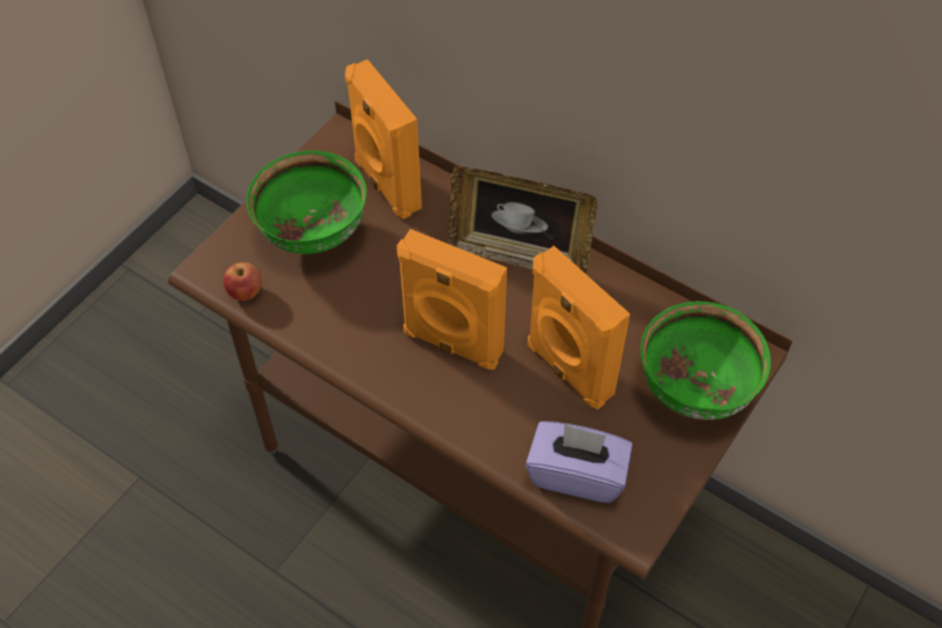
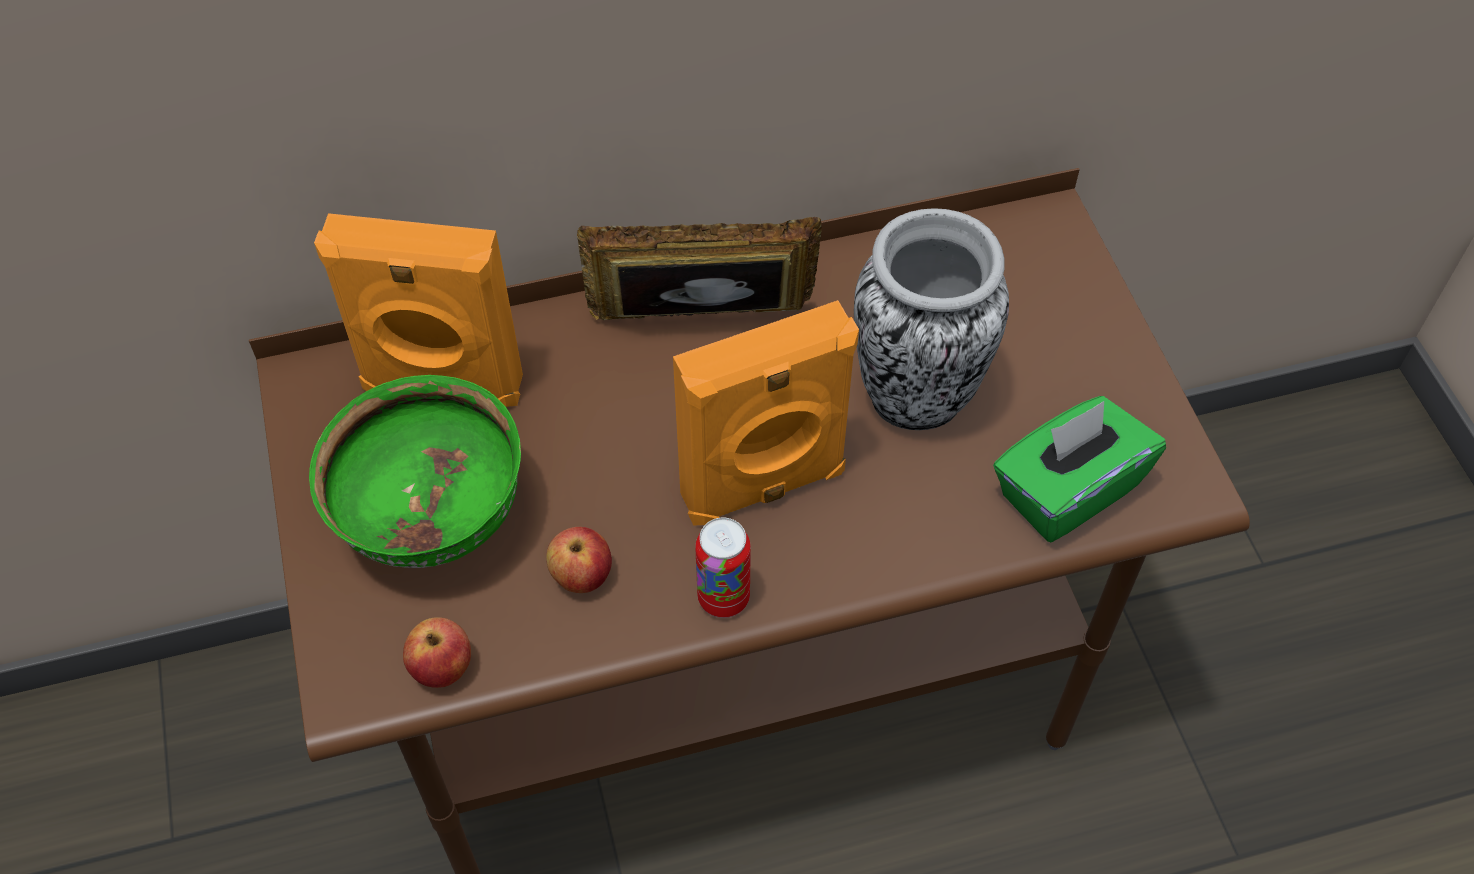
camera: 50 degrees left, 0 degrees up
(336, 308) = (582, 576): none -> apple
(375, 370) = (723, 598): none -> can
(519, 255) = (701, 327): picture frame -> picture frame turned 150 degrees counterclockwise
(567, 371) = (915, 398): orange speaker -> vase
(576, 474) = (1067, 490): purple tissue box -> green tissue box
(693, 392) = (1053, 304): green bowl -> none

